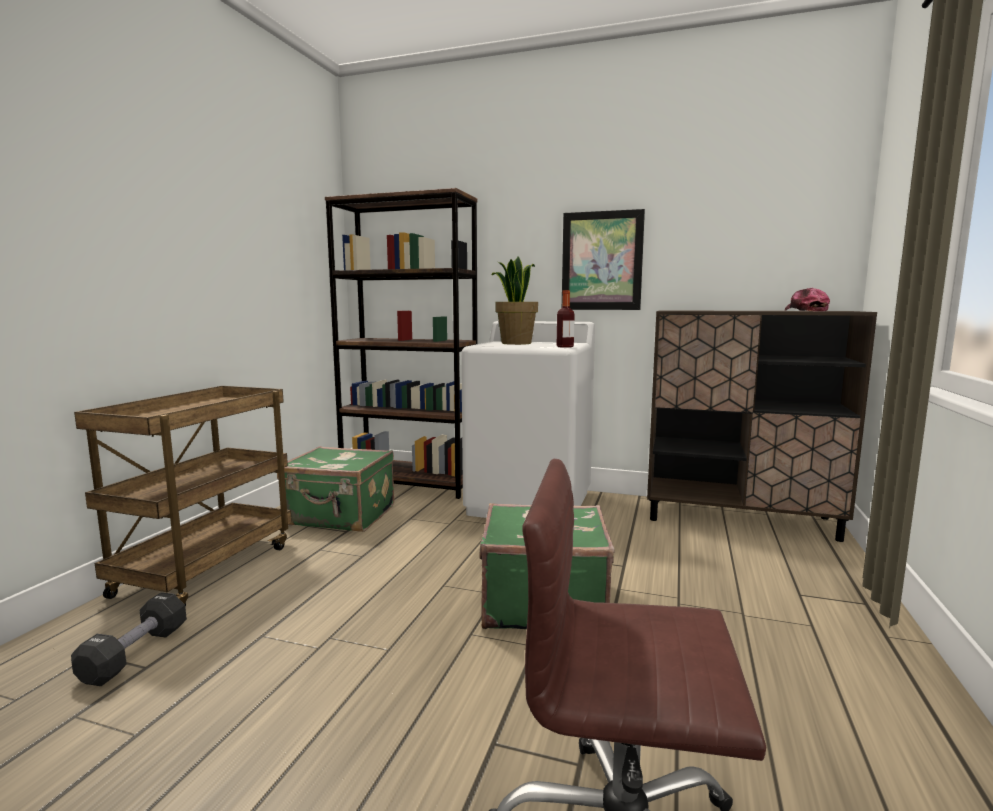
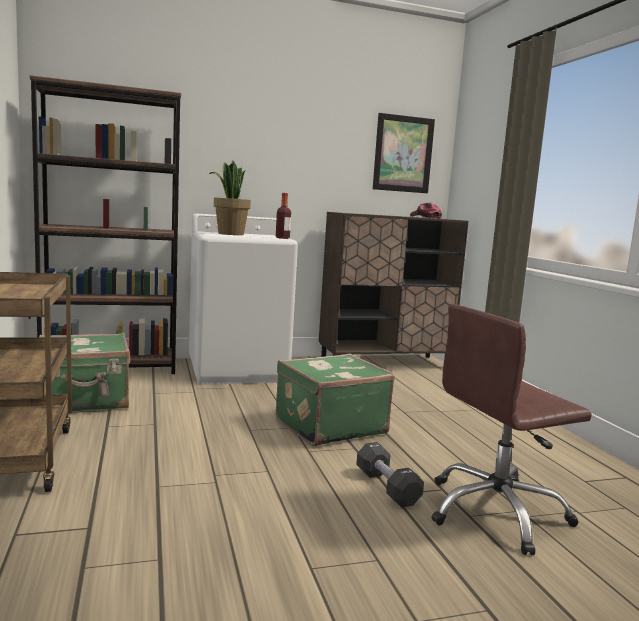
camera: 35 degrees left, 0 degrees up
(135, 654) = (61, 523): black dumbbell -> black dumbbell (387, 487)
(601, 261) = (283, 169): picture -> picture (403, 154)

